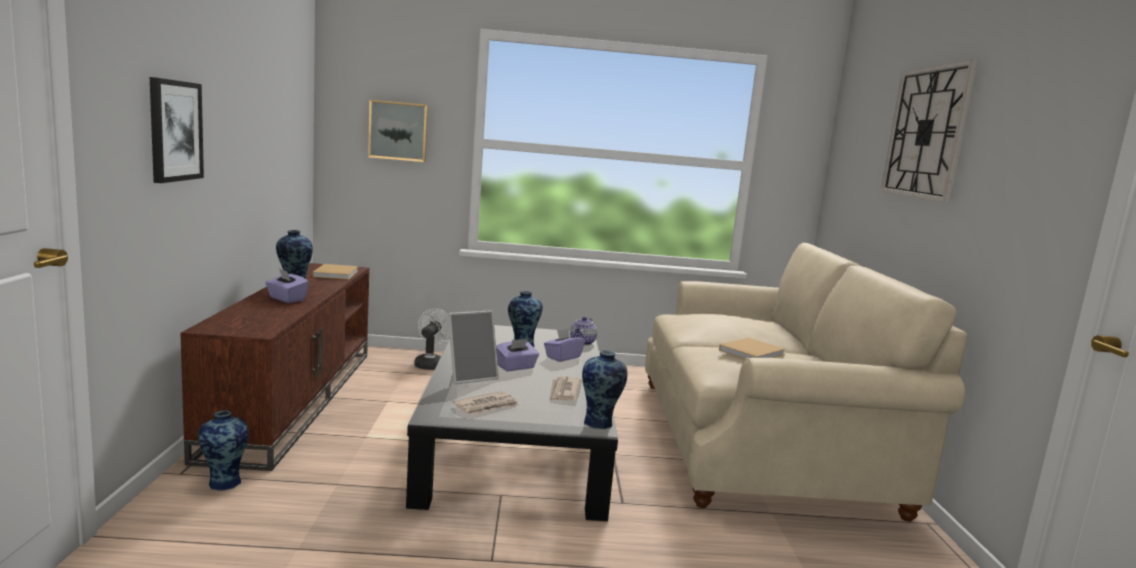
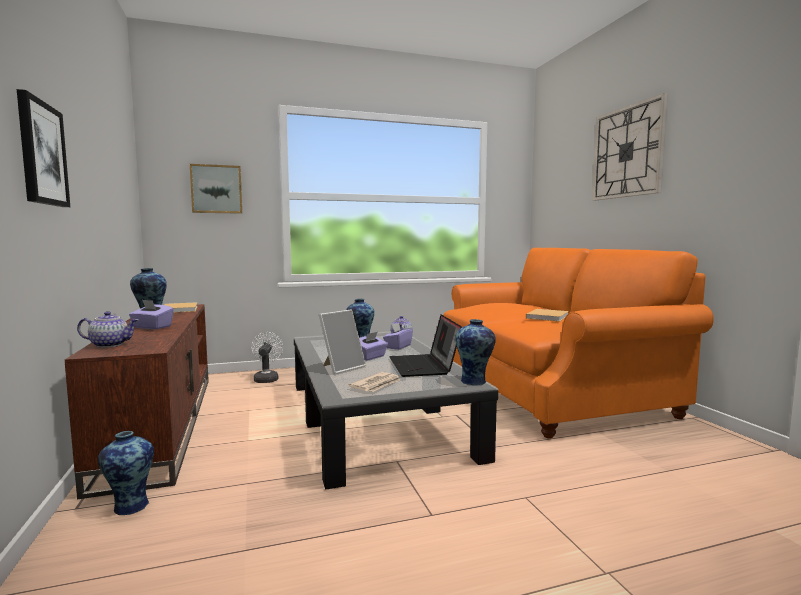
camera: 15 degrees left, 5 degrees down
(231, 319) = (110, 345): none -> teapot
(564, 391) = (424, 366): newspaper -> laptop
(759, 442) = (544, 389): beige sofa -> orange sofa

